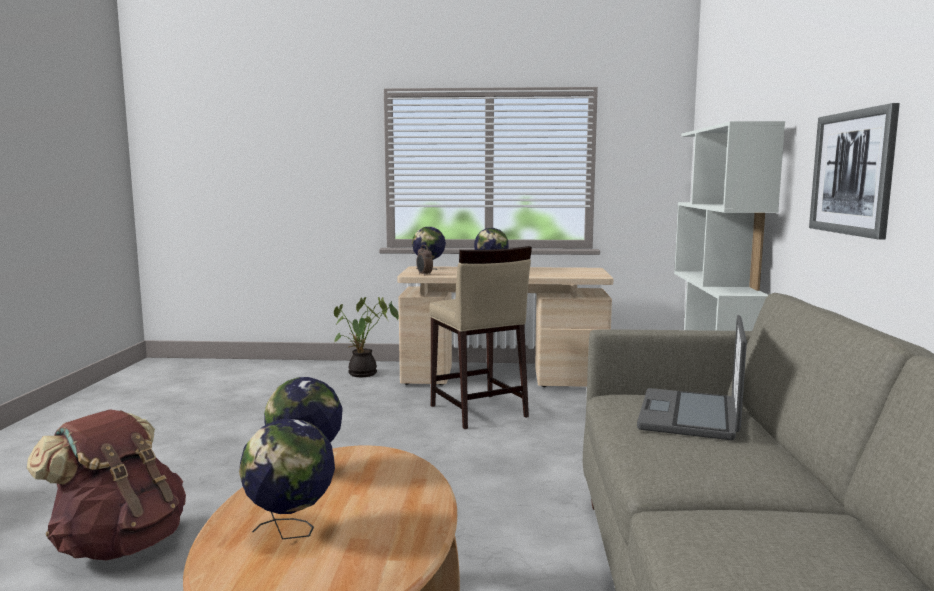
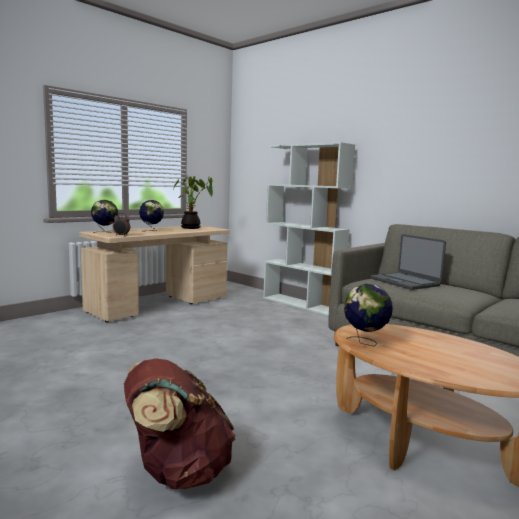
camera: 50 degrees left, 0 degrees up
(291, 532) = (444, 360): globe -> none
(363, 374) = (58, 324): potted plant -> potted plant (192, 228)
(478, 411) = (190, 324): beige stool -> none
(852, 173) = (412, 170): picture -> none

